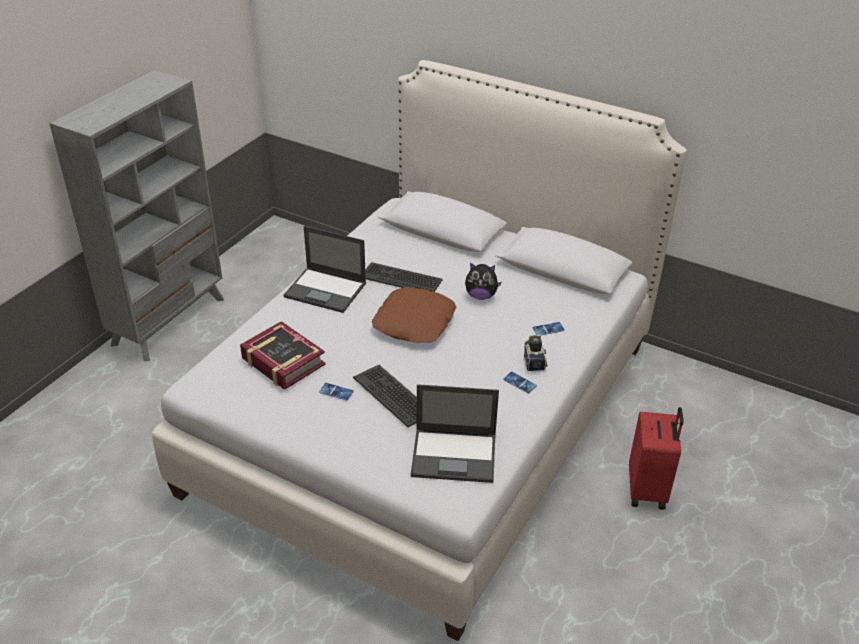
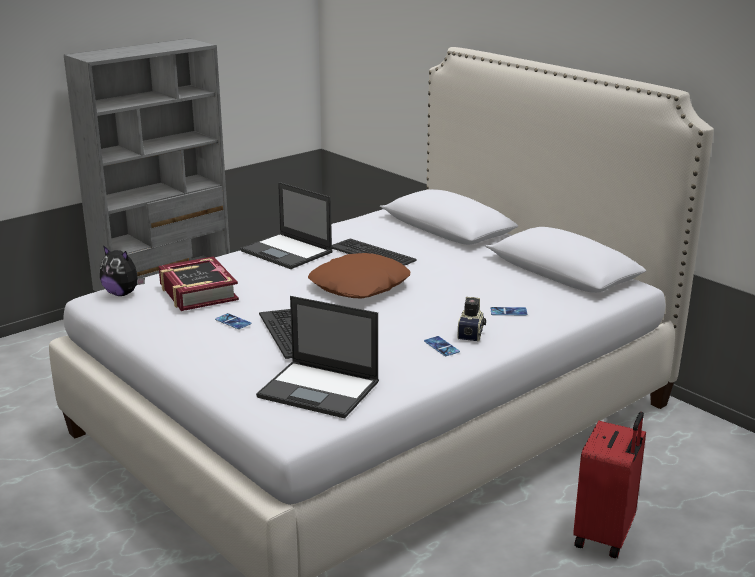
camera: 20 degrees right, 15 degrees down
(481, 296) = (450, 277): plush toy -> plush toy (122, 293)

